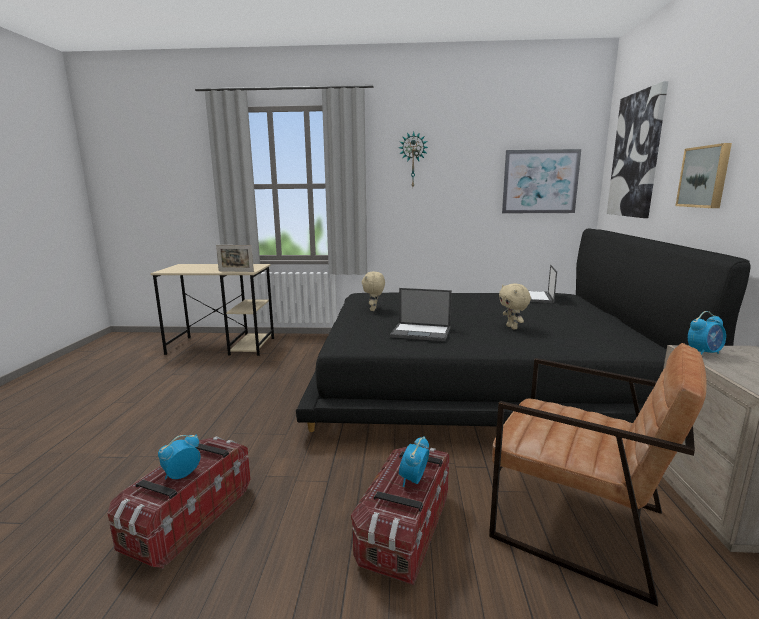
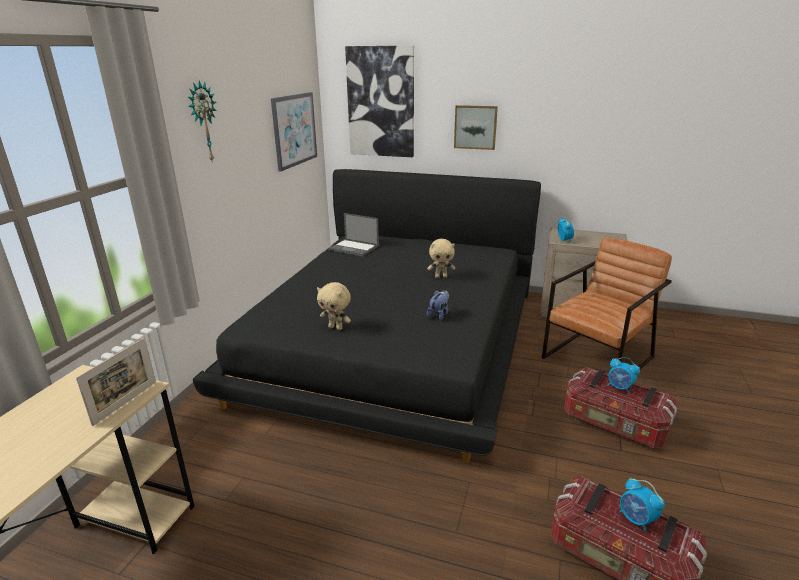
camera: 75 degrees left, 10 degrees up
(421, 332) = (439, 314): laptop -> plush toy

